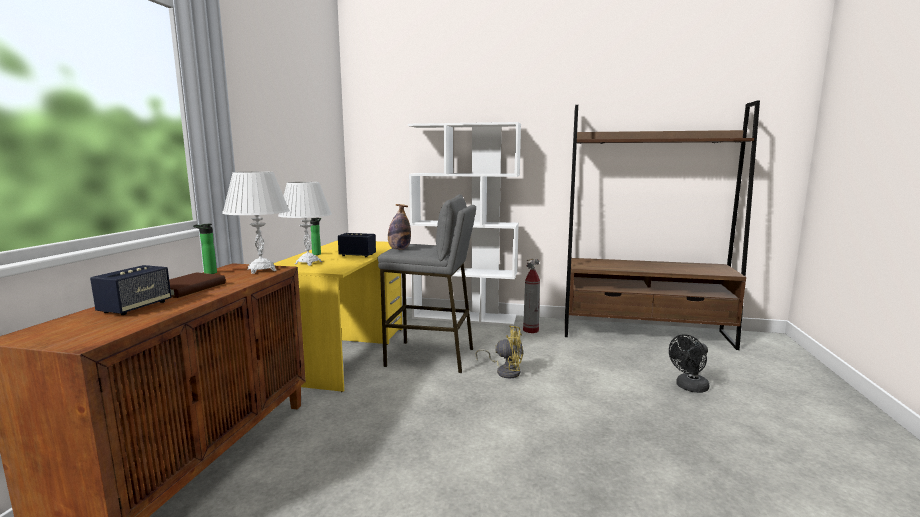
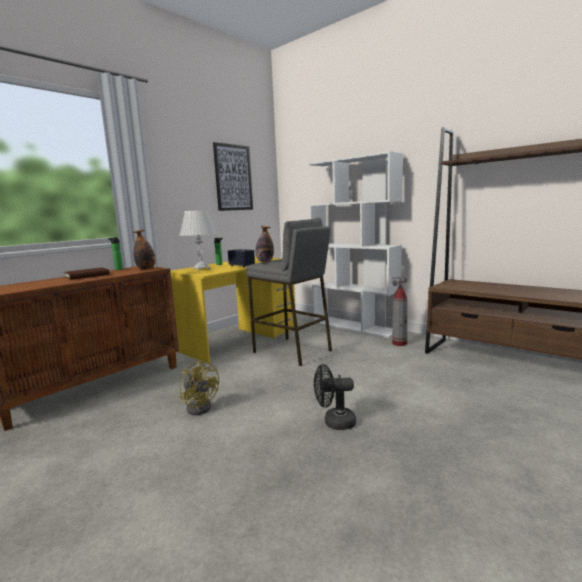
camera: 30 degrees right, 0 degrees up
(135, 307) = (43, 282): speaker -> none
(261, 270) = (146, 269): white table lamp -> bottle
(306, 134) = (233, 178): none -> picture
(505, 371) = (336, 371): yellow fan -> yellow fan (200, 406)
(689, 388) = (501, 418): black fan -> black fan (334, 422)

